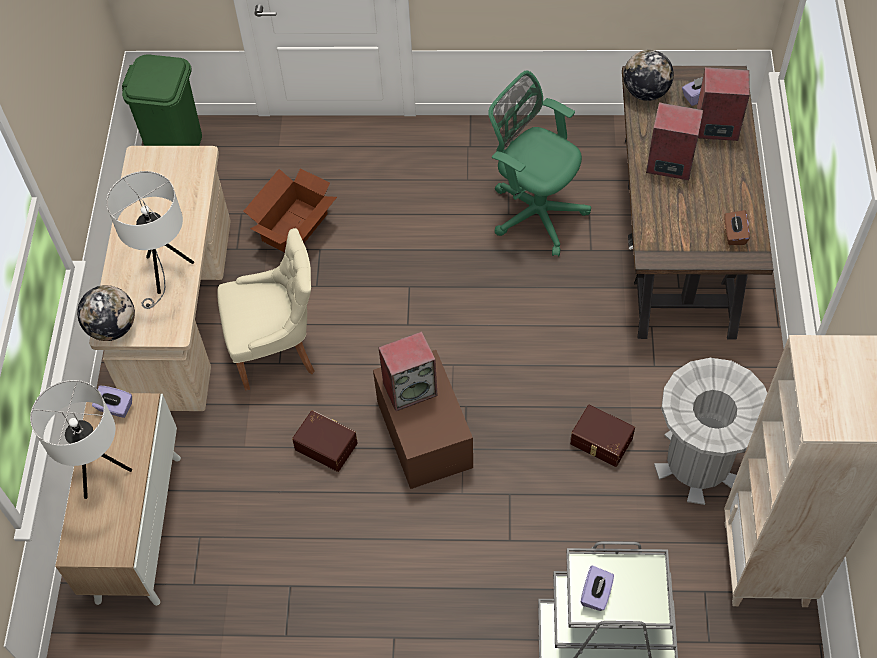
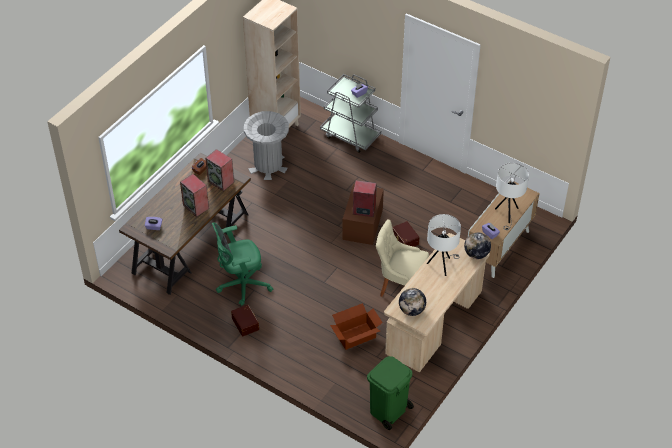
camera: 150 degrees left, 10 degrees down
(534, 211) = (241, 285): green office chair -> green office chair turned 90 degrees clockwise
(600, 442) = (297, 189): brown storage box -> brown storage box (246, 323)
(645, 92) = (173, 240): globe -> globe (412, 310)
(715, 127) = (161, 211): speaker -> speaker (221, 182)

